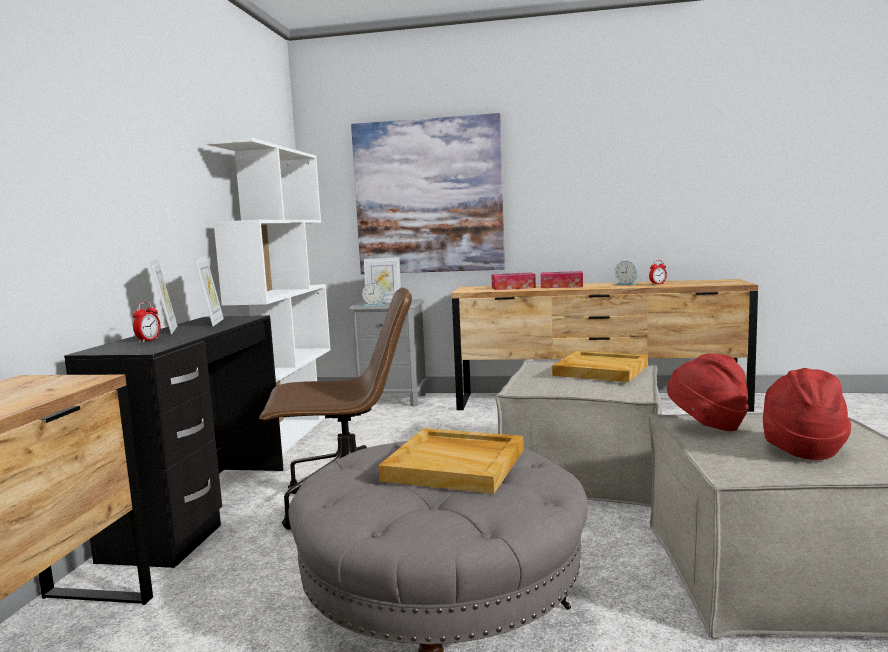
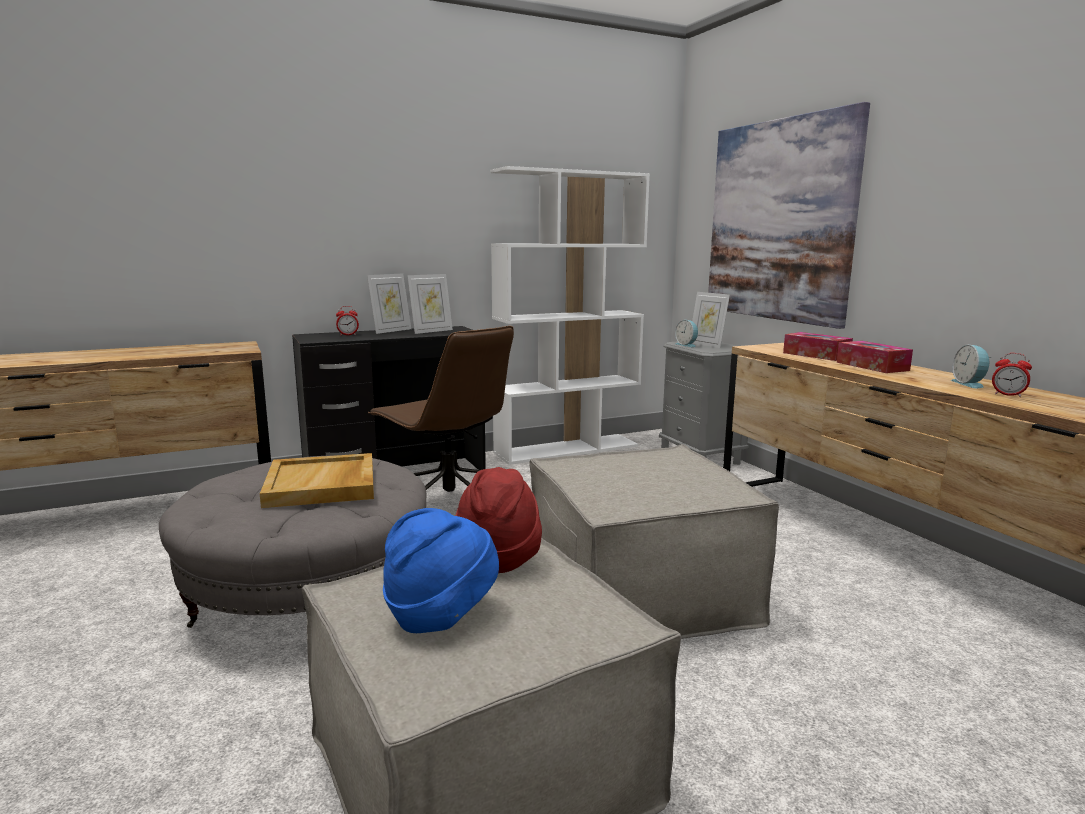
camera: 55 degrees right, 5 degrees up
(600, 370) = (679, 478): beige tray -> none
(801, 449) = (441, 615): red hat -> blue hat

